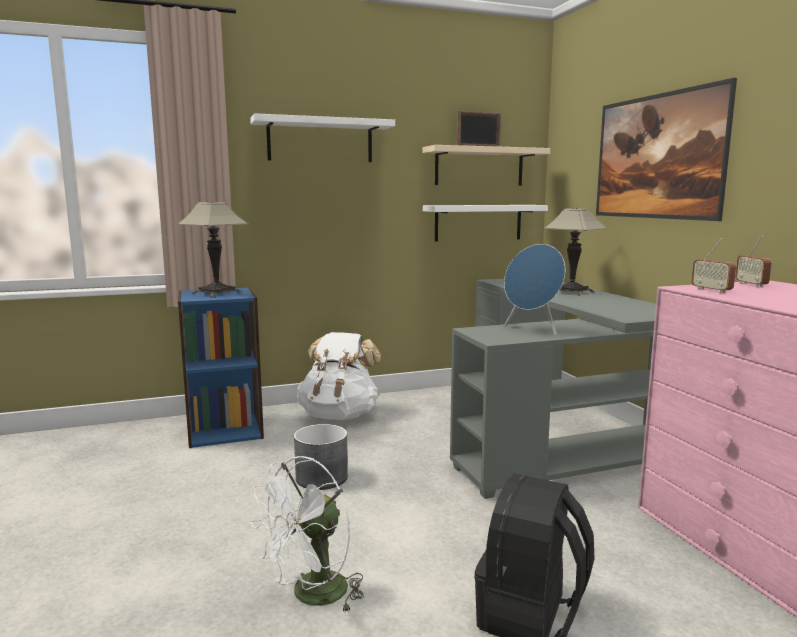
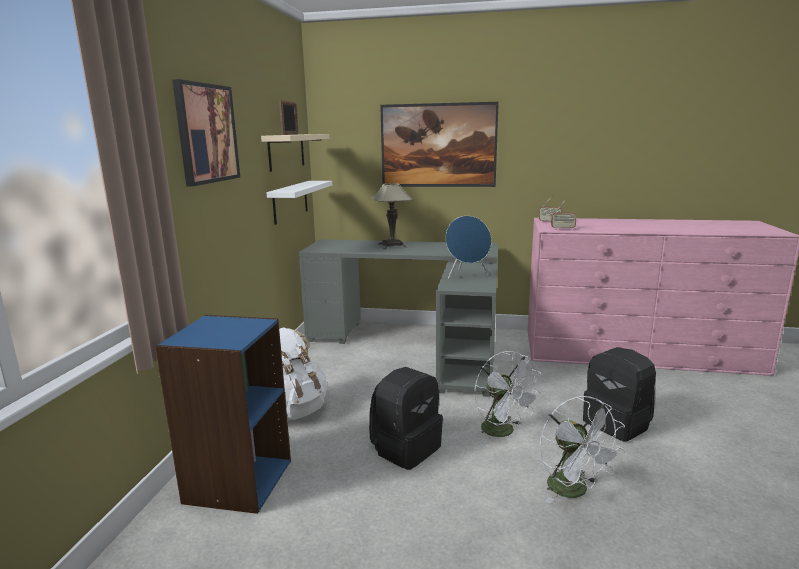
camera: 60 degrees left, 5 degrees up
(217, 293) = (219, 330): table lamp -> none
(320, 141) = (206, 133): white shelf -> picture
(322, 478) = (406, 448): grey planter -> black backpack
(406, 524) = (503, 432): none -> white fan

